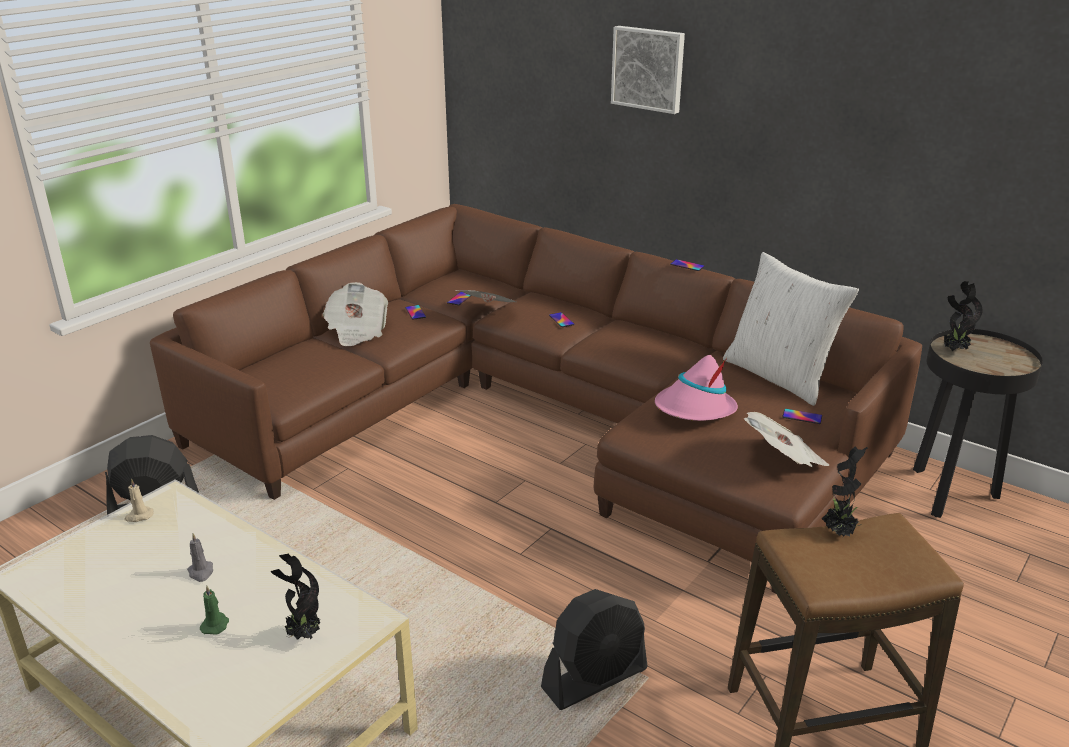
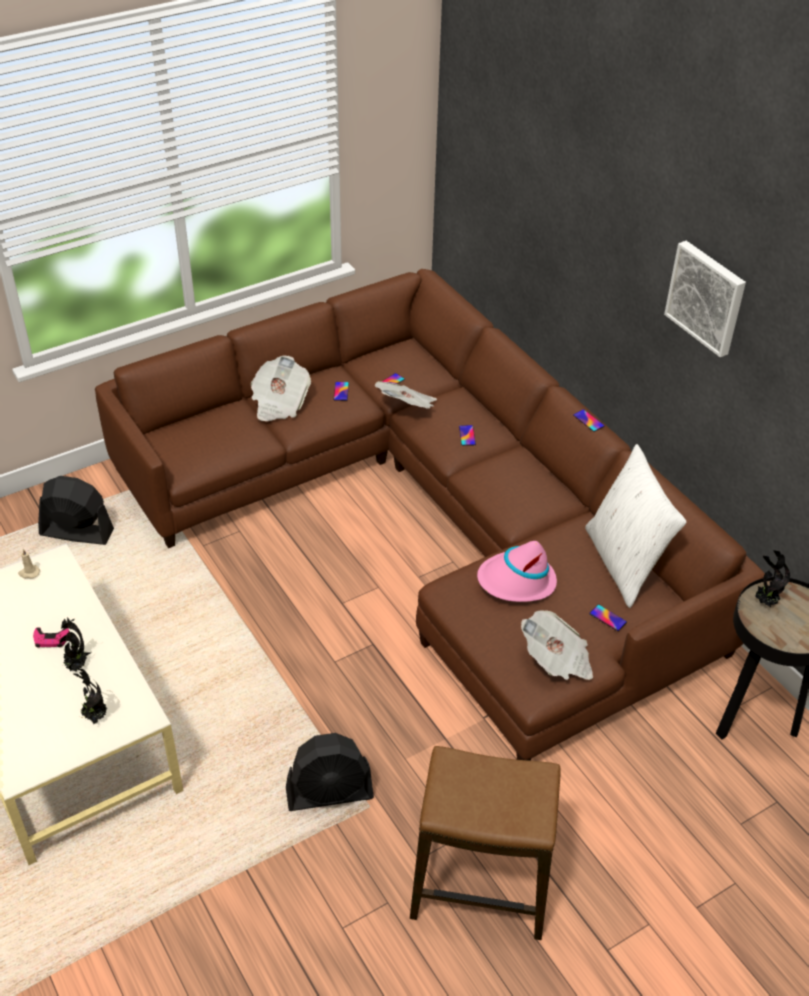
camera: 20 degrees right, 15 degrees up
(201, 572) = (51, 639): grey candle -> pink game controller
(215, 624) = (43, 688): green candle -> none
(648, 68) = (592, 217): picture -> picture (707, 297)
(839, 533) = (496, 767): potted plant -> potted plant (77, 666)

